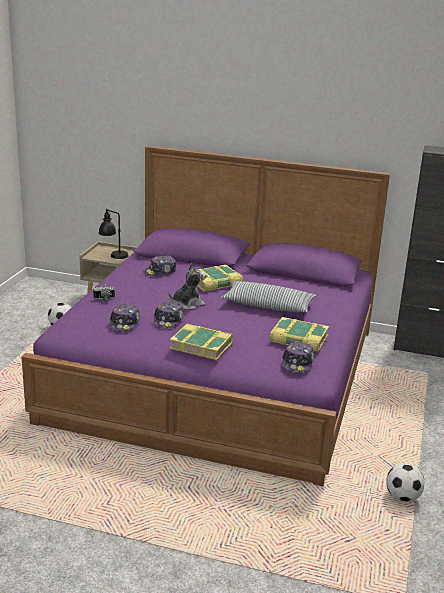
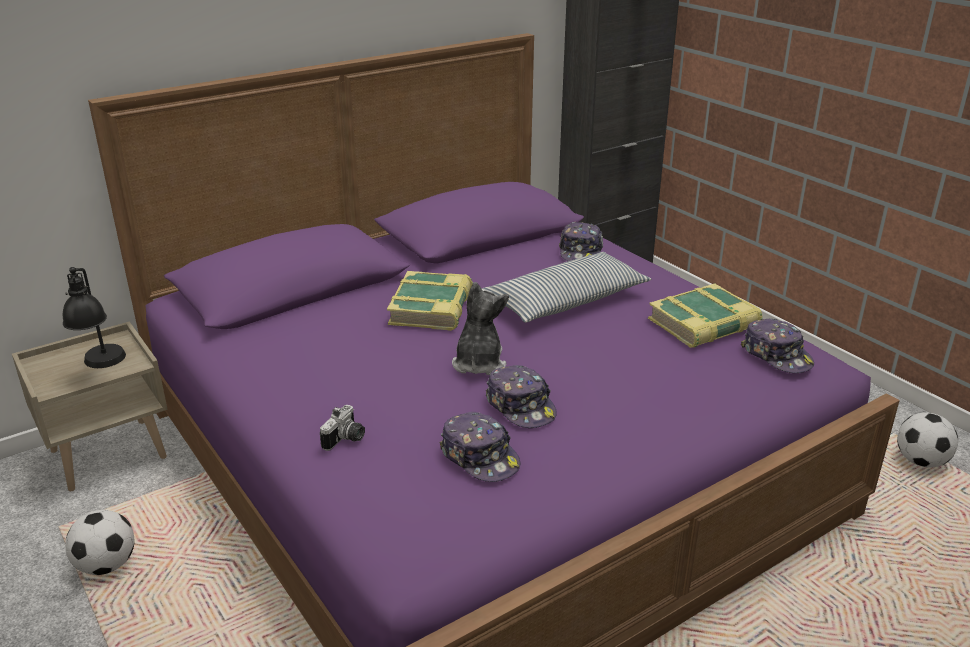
camera: 50 degrees left, 5 degrees up
(160, 271) = (317, 337): cap -> cap (580, 252)
(201, 346) = (649, 413): book -> none

